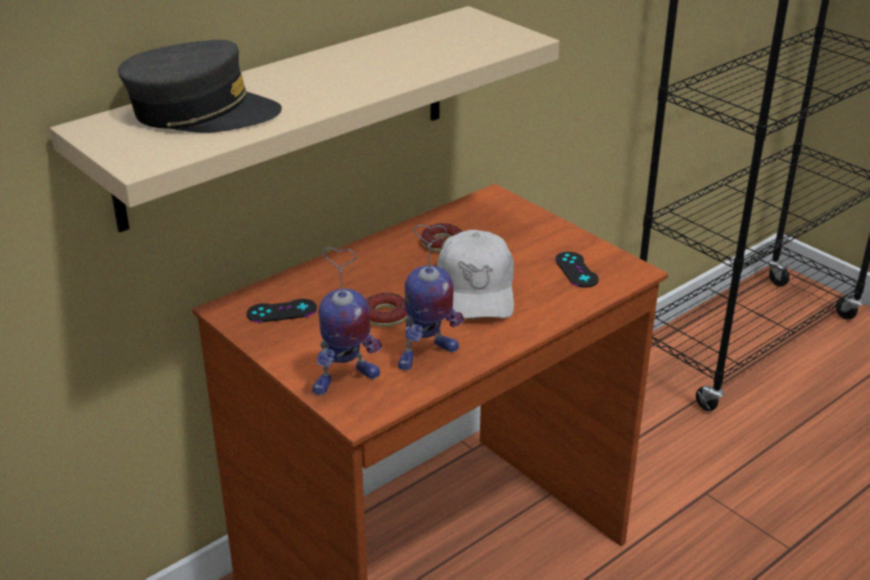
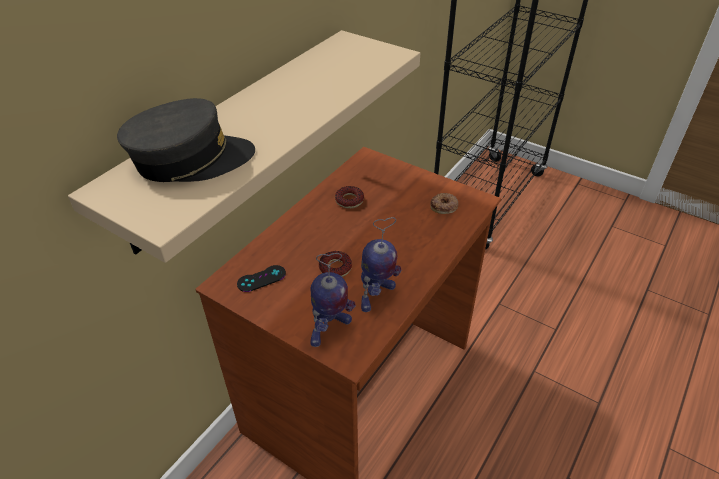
camera: 15 degrees left, 10 degrees up
(476, 291) = (387, 235): white cap -> none
(576, 270) = (444, 206): black game controller -> donut

